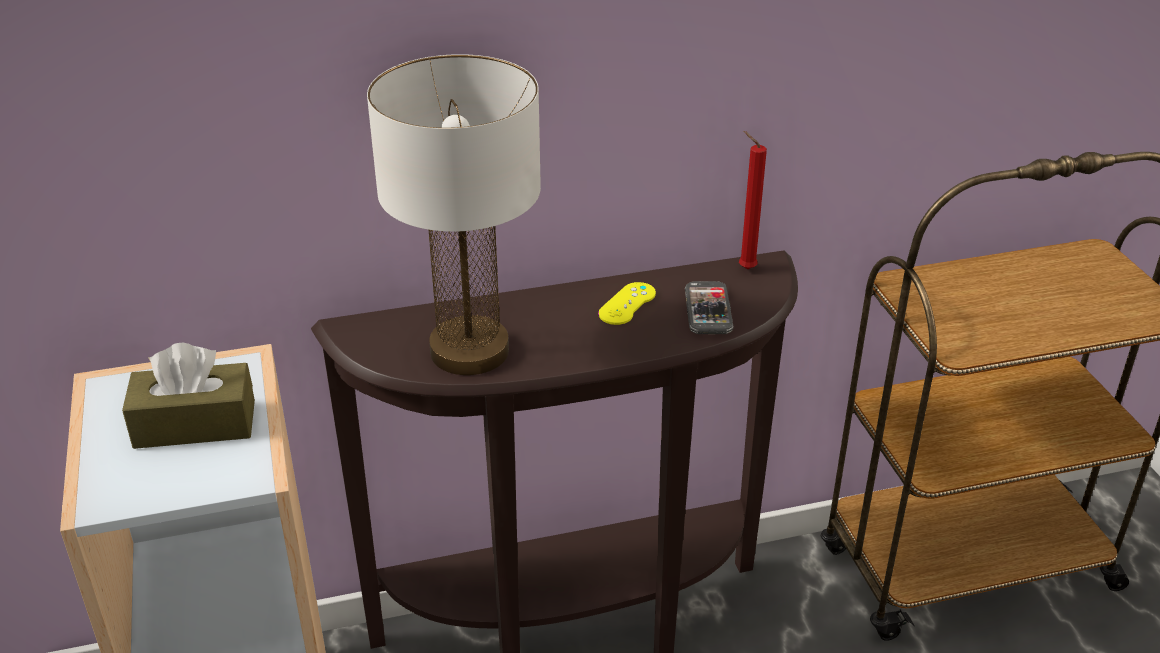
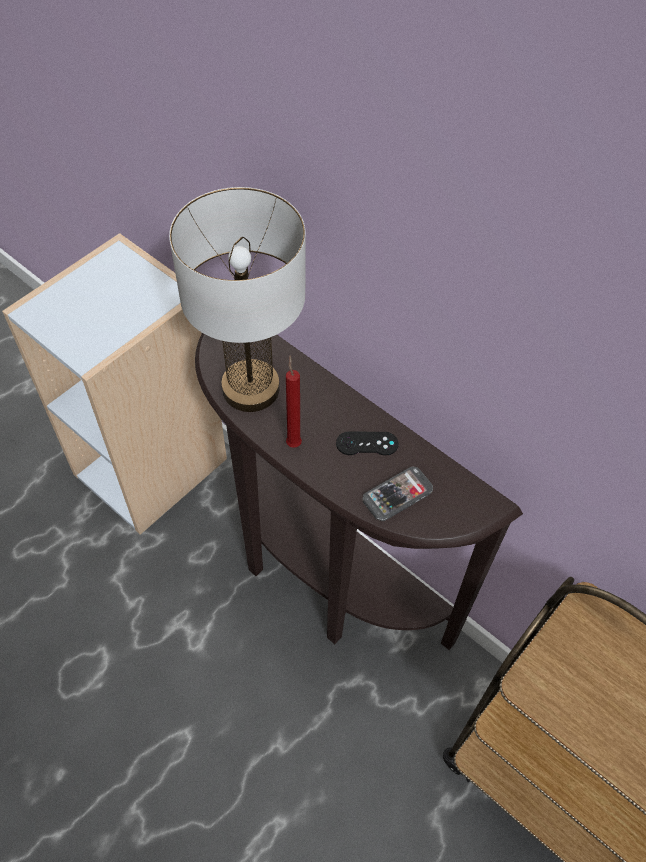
camera: 55 degrees right, 20 degrees up
(195, 424) = (112, 307): brown tissue box -> none
(627, 304) = (367, 443): yellow game controller -> black game controller
(744, 268) = (470, 491): red candle -> red candle (293, 442)

